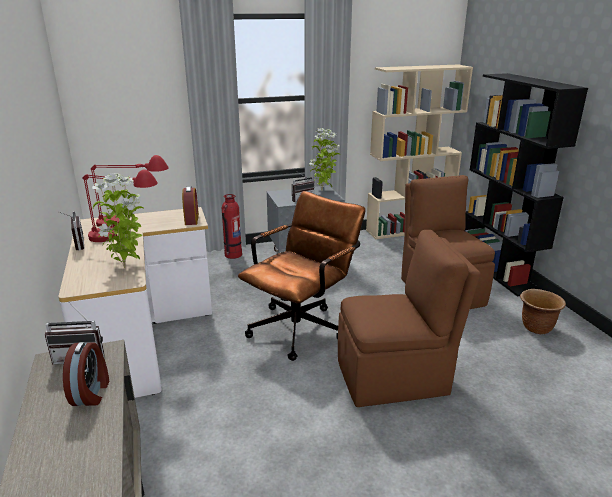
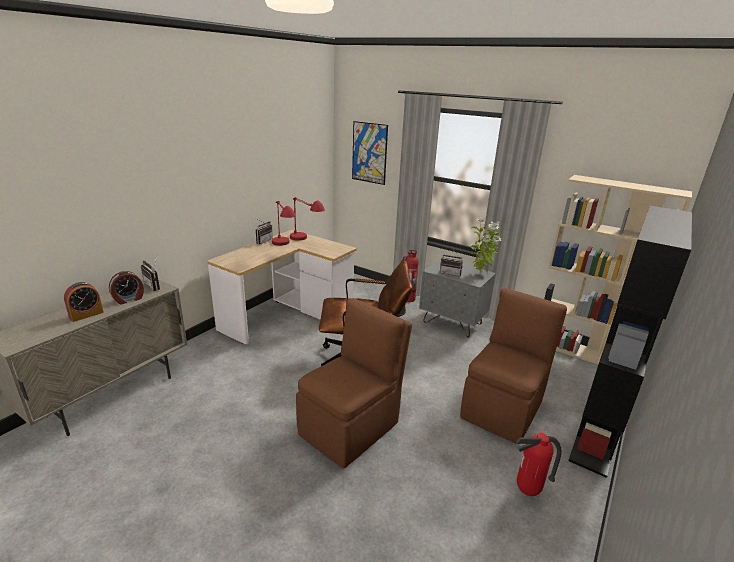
camera: 50 degrees right, 0 degrees up
(126, 267) = (253, 261): potted plant -> none
(127, 86) = (369, 153): none -> picture
(191, 219) = (334, 252): alarm clock -> alarm clock (86, 315)
(395, 377) = (351, 427): brown chair -> brown chair turned 90 degrees counterclockwise
(536, 327) = (527, 491): brown planter -> fire extinguisher

